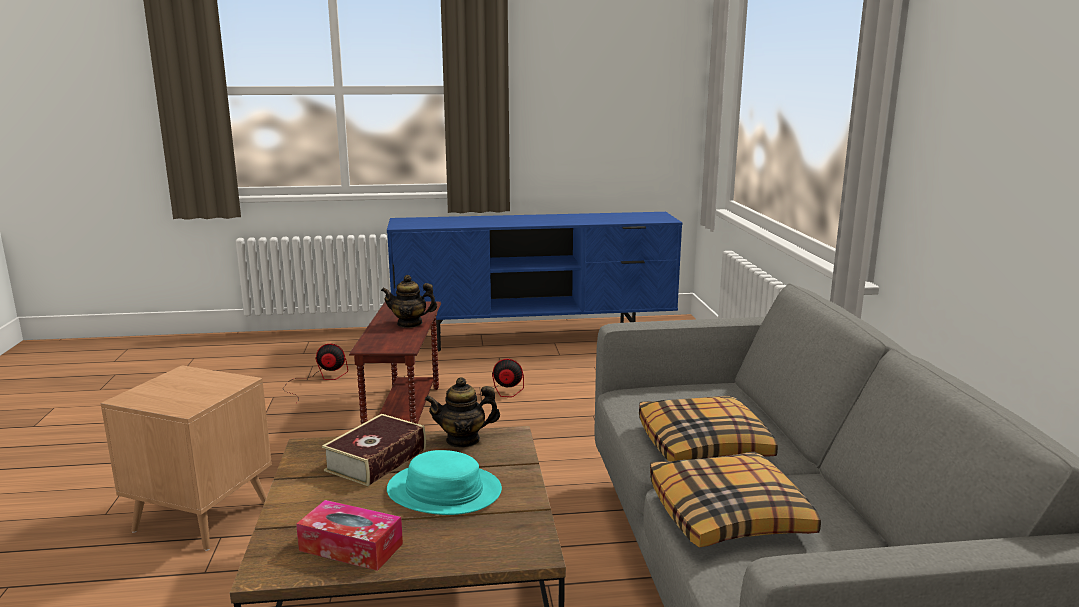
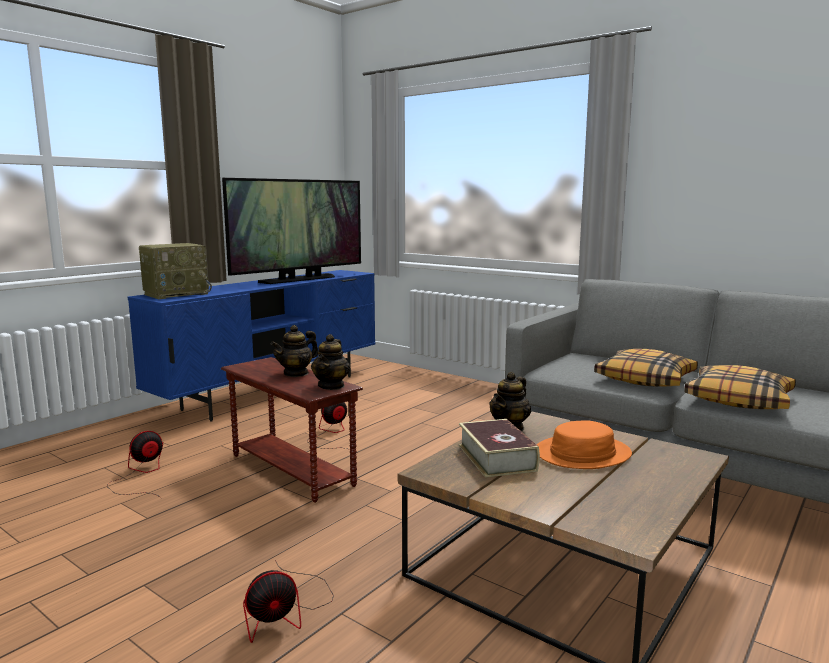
camera: 45 degrees left, 5 degrees down
(202, 517) = (286, 611): brown side table -> fan
(351, 547) = (631, 501): tissue box -> none
(398, 344) = (331, 386): none -> teapot
(425, 221) = (177, 294): none -> radio
(444, 491) = (582, 454): turquoise hat -> orange hat
(574, 220) = (299, 279): none -> television

